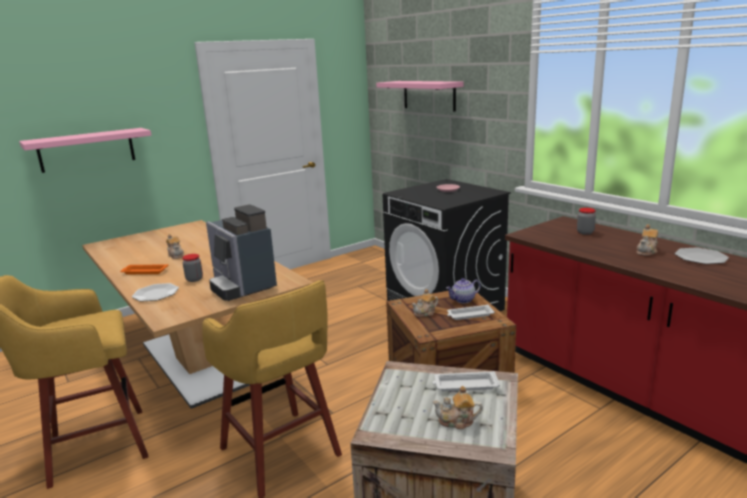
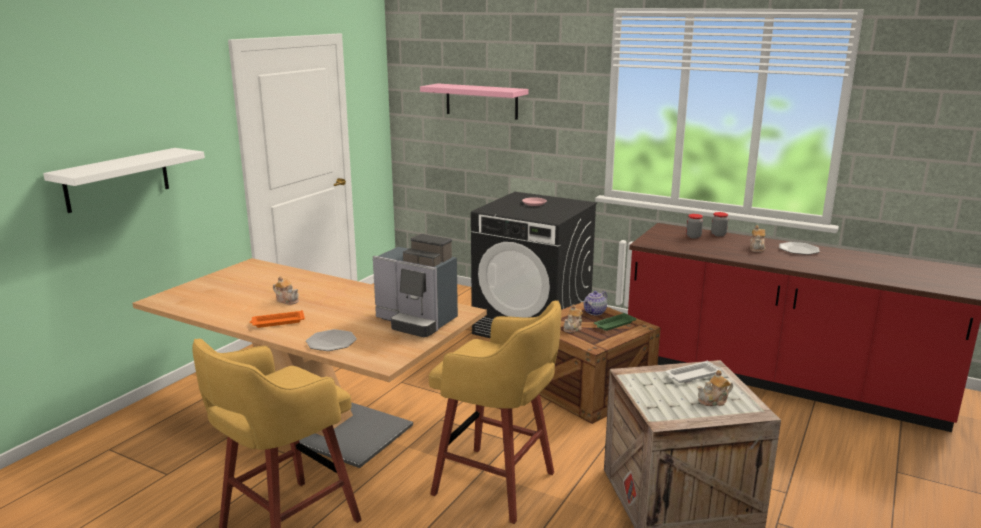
camera: 25 degrees left, 0 degrees up
(87, 150) = (117, 179): pink shelf -> white shelf
(194, 279) = (352, 322): jar -> jar (718, 234)
(469, 315) = (614, 325): white tray -> green tray

